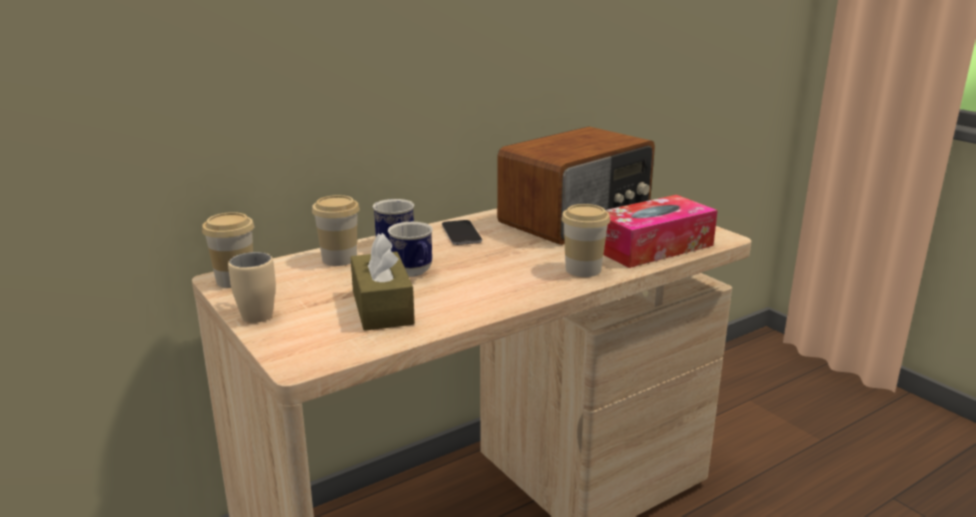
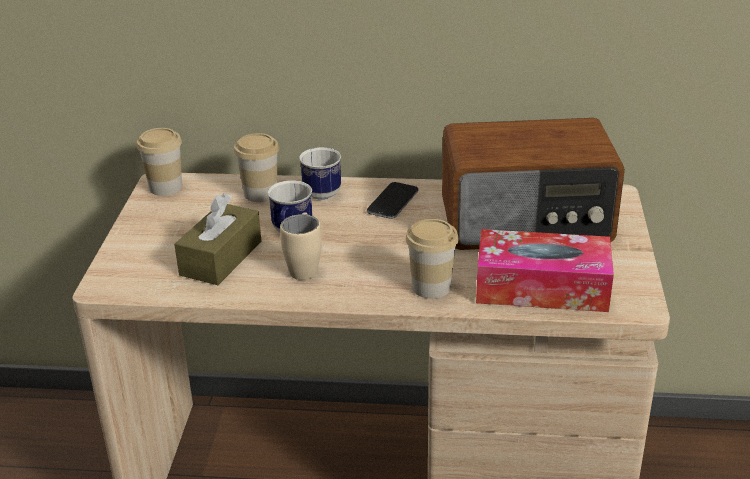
camera: 40 degrees right, 10 degrees up
(253, 312) = (137, 225): beige mug -> beige mug (304, 266)

